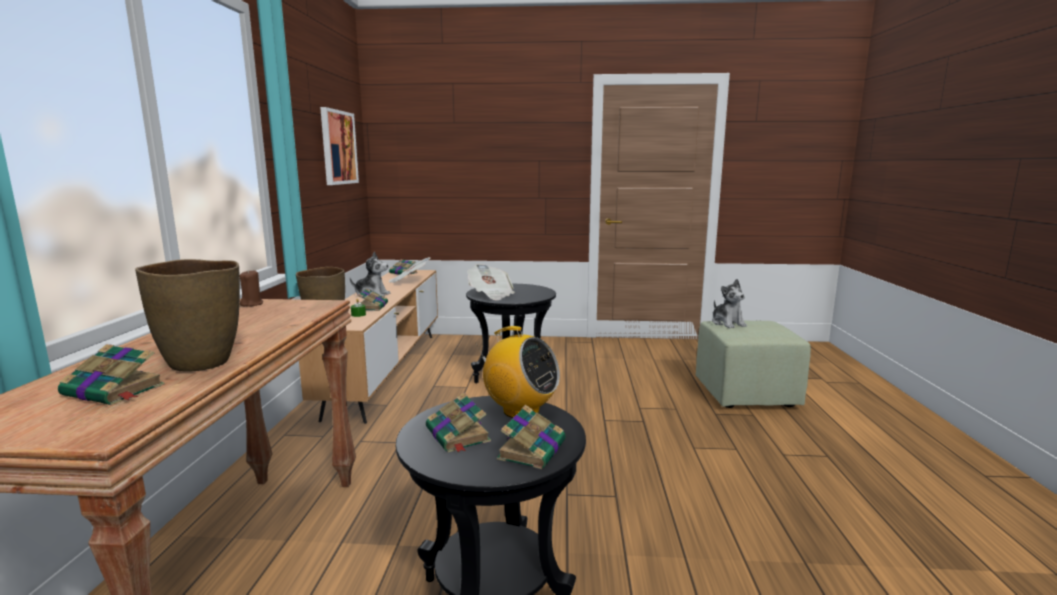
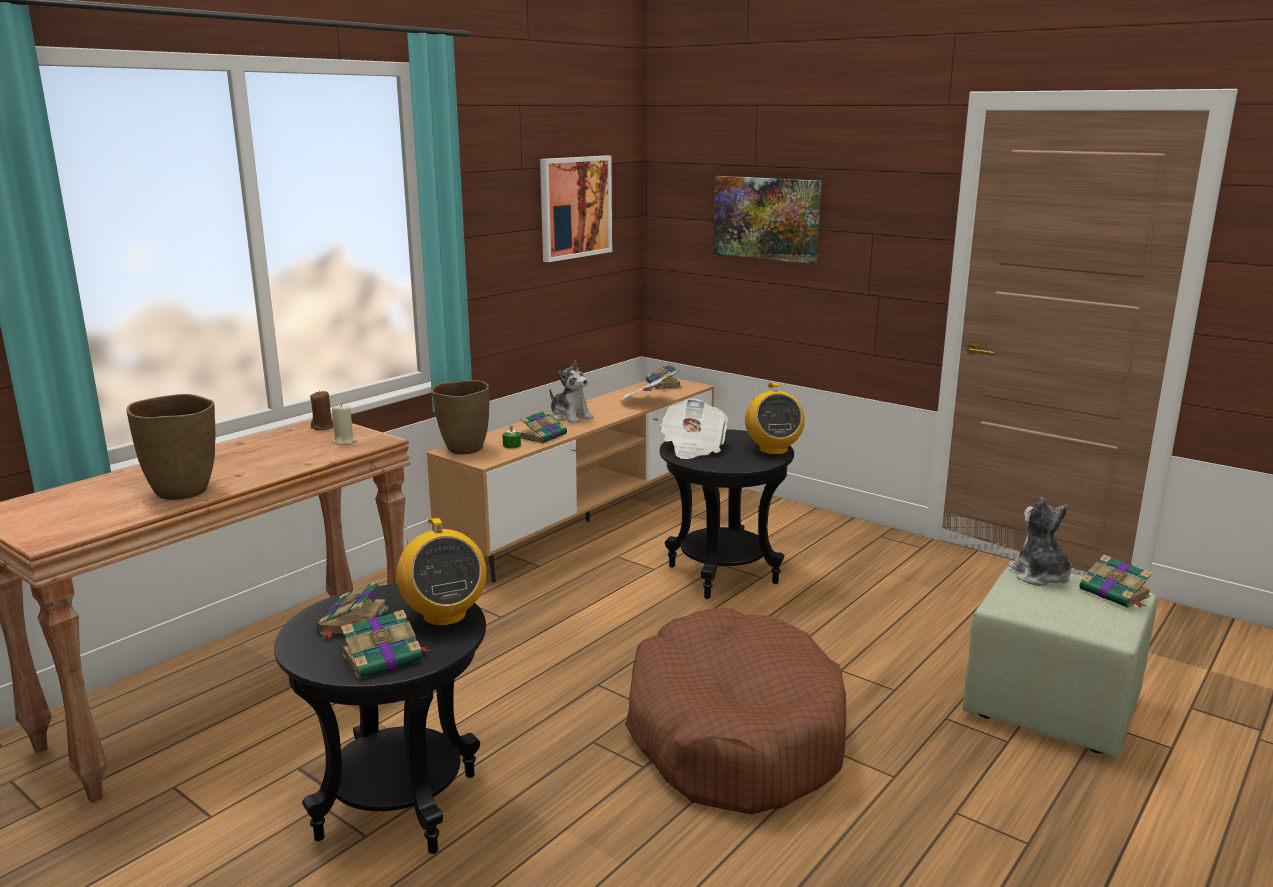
camera: 35 degrees right, 5 degrees up
(115, 391) = (102, 504): book -> book (1115, 594)
(295, 308) = (344, 441): none -> beige candle
(466, 155) = (766, 218): none -> picture
(537, 289) = (773, 450): none -> radio
(636, 458) = (733, 734): none -> brown dog bed
(727, 323) = (1040, 576): plush toy -> plush toy turned 150 degrees clockwise

